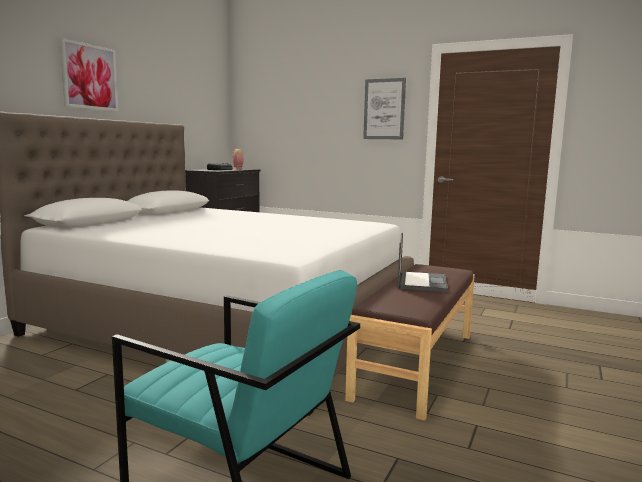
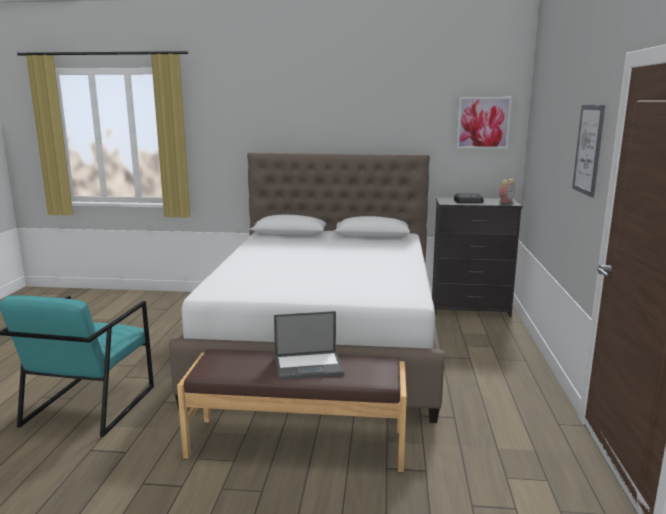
camera: 70 degrees right, 5 degrees up
(89, 77) = (332, 119): picture -> picture (483, 123)

